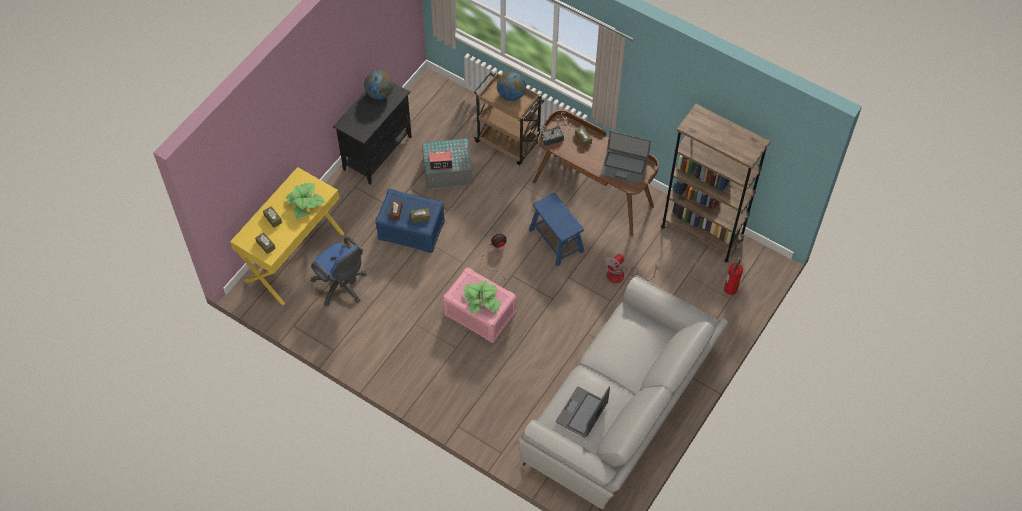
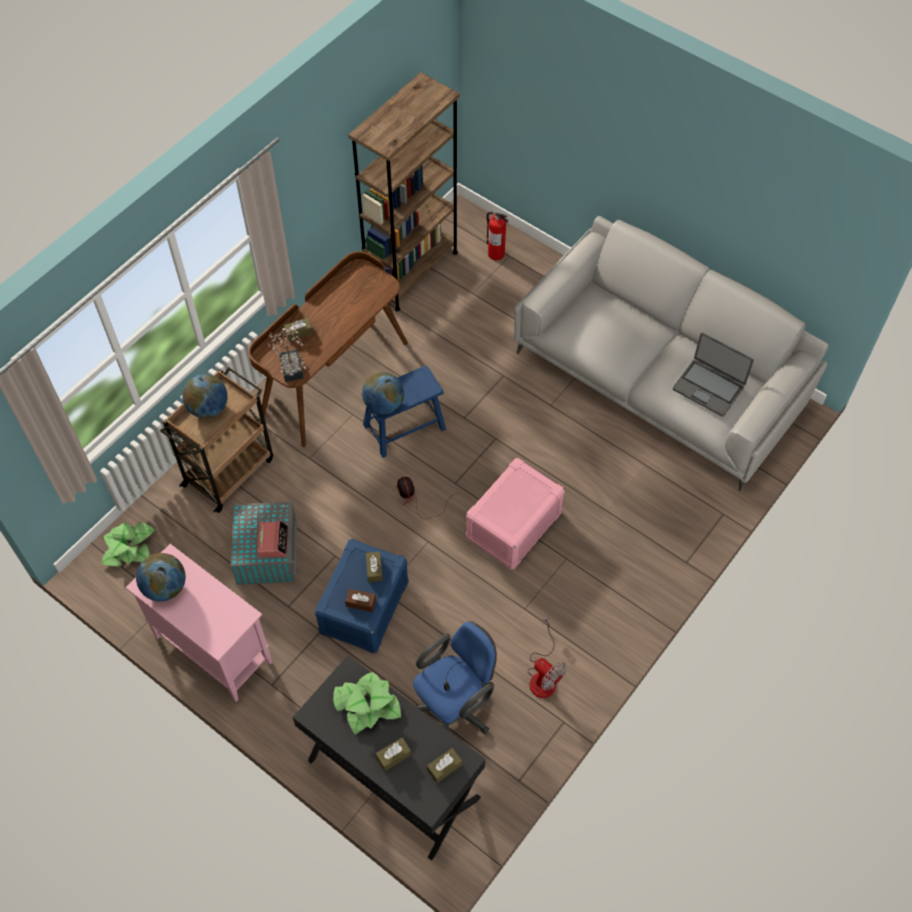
camera: 85 degrees left, 0 degrees up
(294, 256) = (392, 779): yellow desk -> black desk
(378, 152) = (212, 649): black cabinet -> pink cabinet
(482, 300) = (522, 498): potted plant -> potted plant (129, 548)
(545, 206) = (384, 405): none -> globe
(622, 275) = (467, 359): fan -> fan (543, 675)
(624, 167) = (355, 292): laptop -> none

